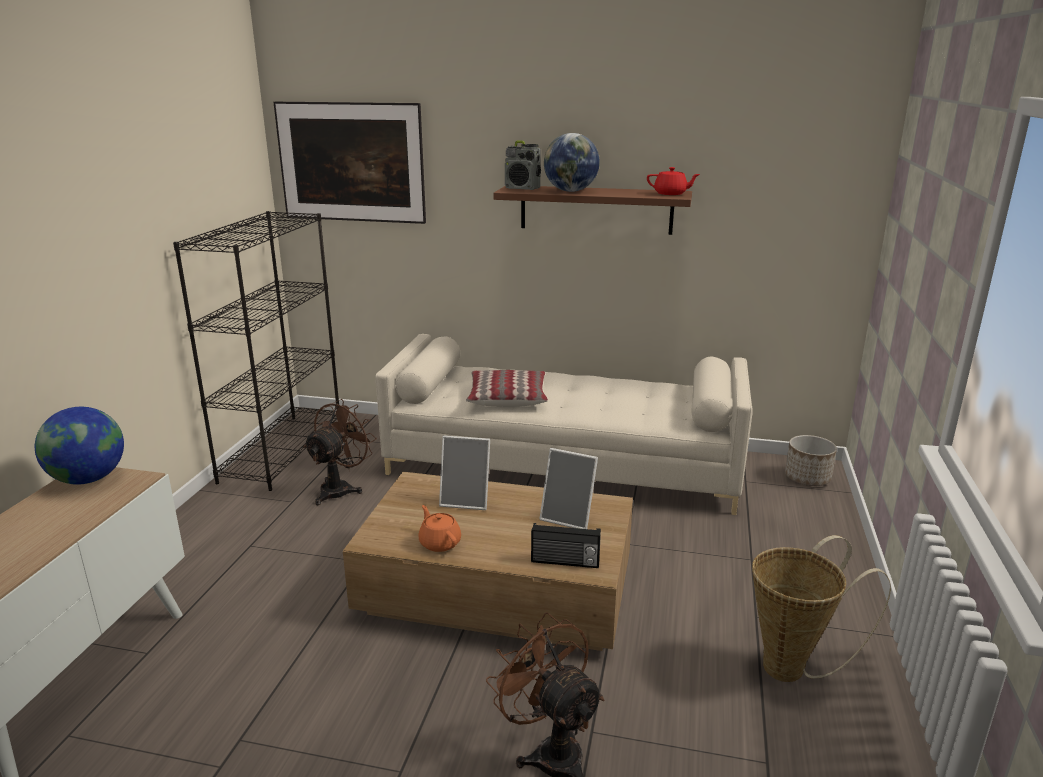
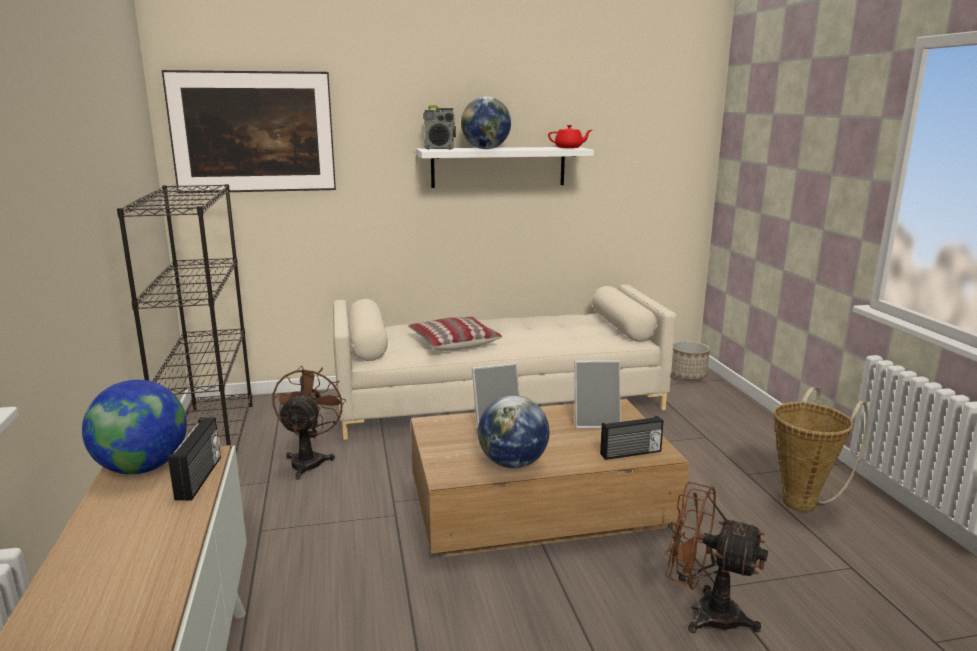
camera: 25 degrees left, 5 degrees down
(113, 498) = (200, 478): none -> radio
(439, 543) = (512, 463): orange teapot -> globe
(596, 209) = (498, 167): brown shelf -> white shelf

